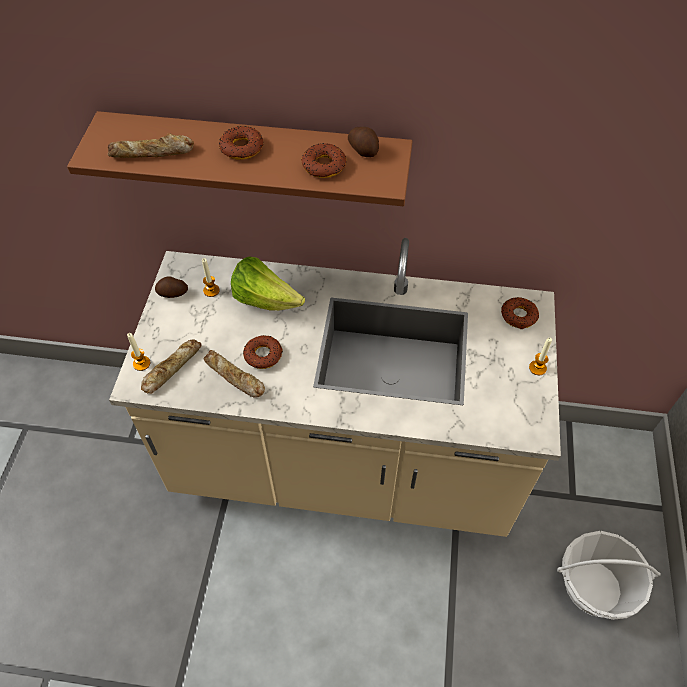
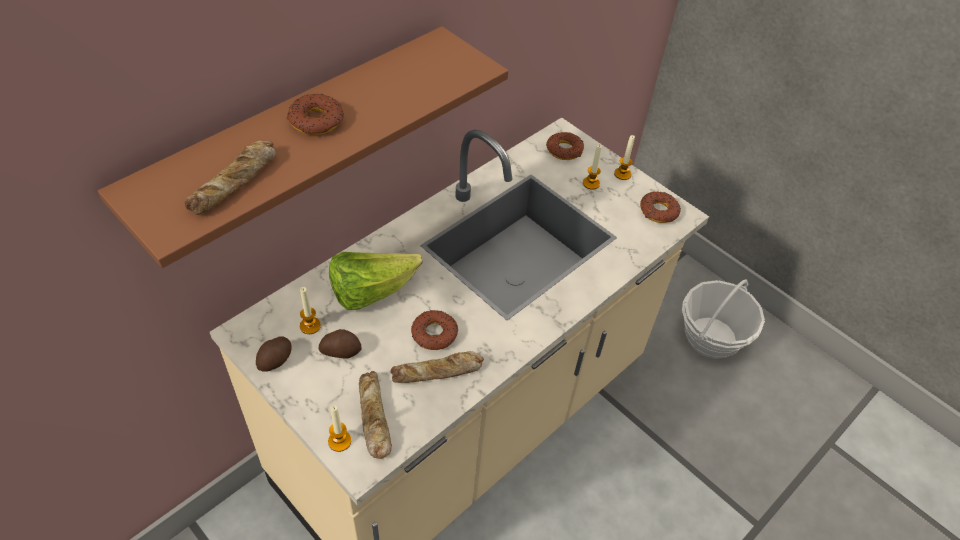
camera: 55 degrees left, 5 degrees down
(323, 166) = (410, 87): donut -> donut (658, 211)
(363, 149) = (420, 55): potato -> potato (341, 350)
(502, 354) = (591, 183): none -> candle

